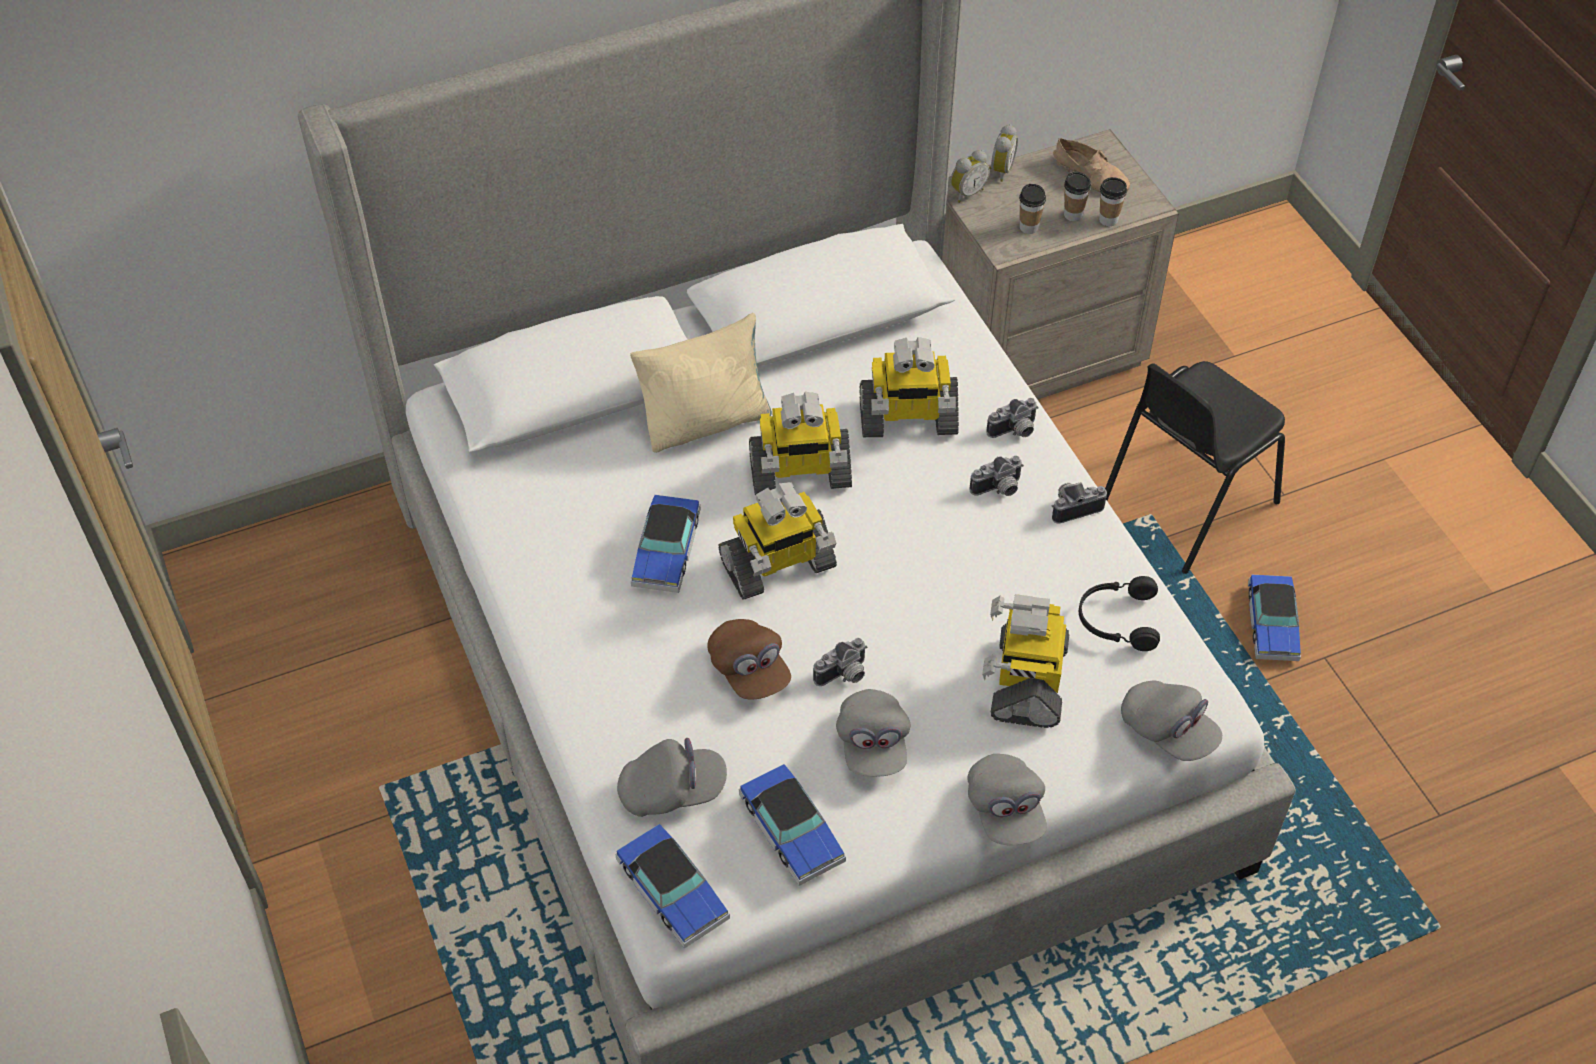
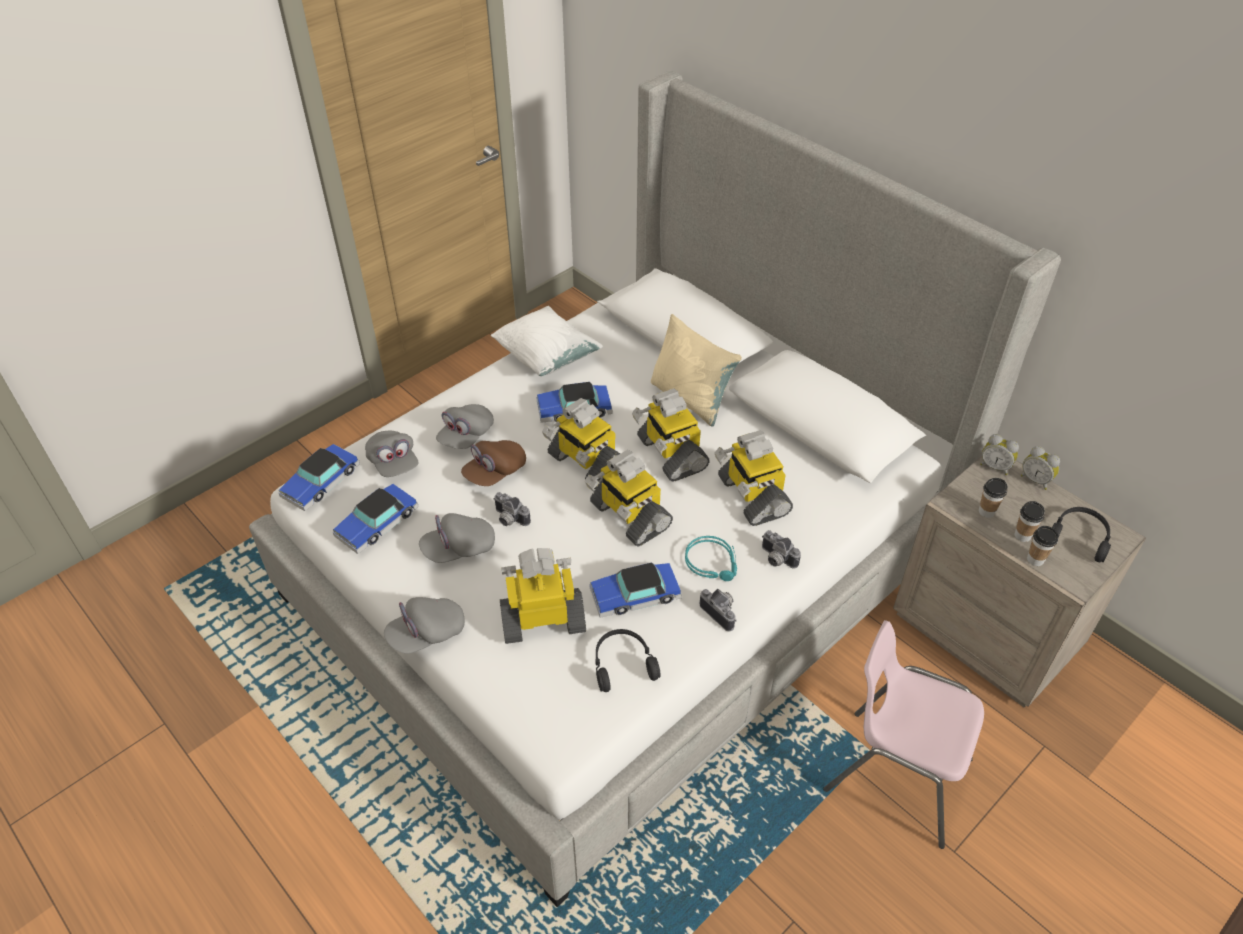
camera: 70 degrees right, 5 degrees down
(536, 554) = (546, 358): none -> white pillow
(891, 548) = (629, 516): none -> toy robot
(998, 489) = (713, 562): camera -> turquoise headphones
(1000, 170) = (1035, 480): alarm clock -> alarm clock turned 45 degrees clockwise
(1091, 174) = (1079, 537): beige shoe -> black headphones
(1168, 731) = (529, 720): grey cap -> grey cap (466, 436)
(1184, 504) = (896, 774): black chair -> pink chair
(1272, 623) = (807, 870): toy car -> toy car (635, 595)

